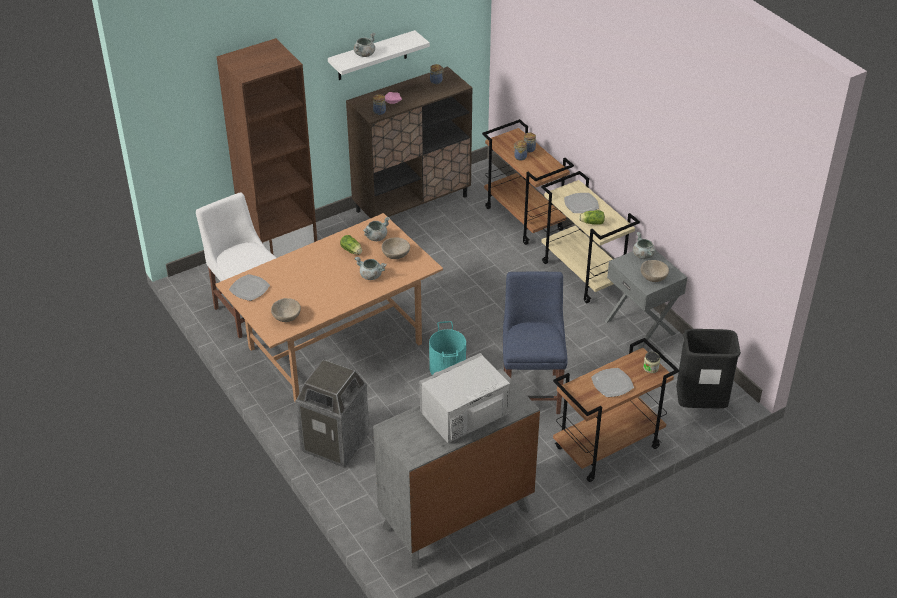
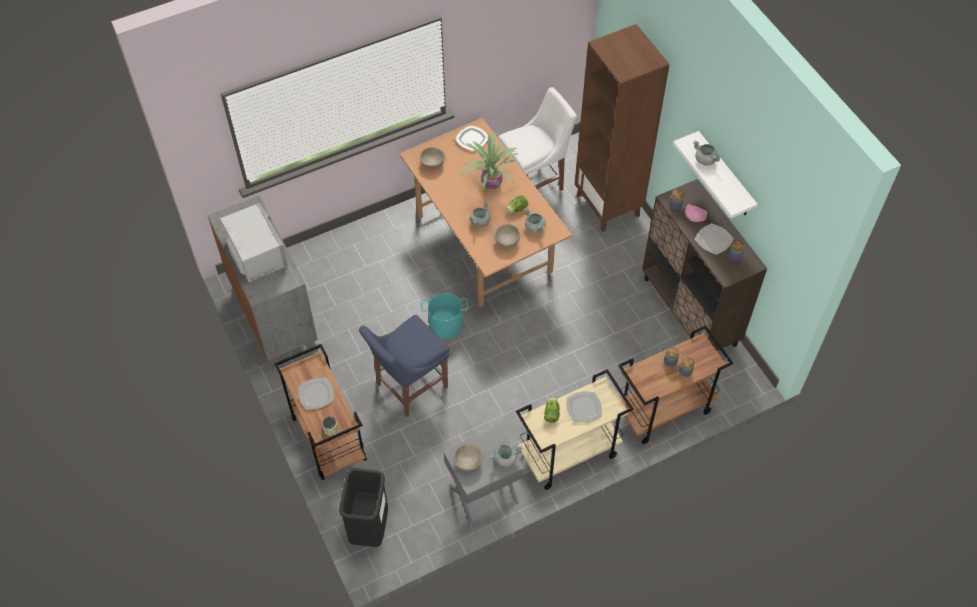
camera: 95 degrees right, 15 degrees up
(315, 270) = (491, 182): none -> potted plant
(335, 443) = (369, 242): trash can -> none
(419, 92) = (713, 240): none -> plate
(531, 390) = (408, 387): blue chair -> blue chair turned 135 degrees clockwise

